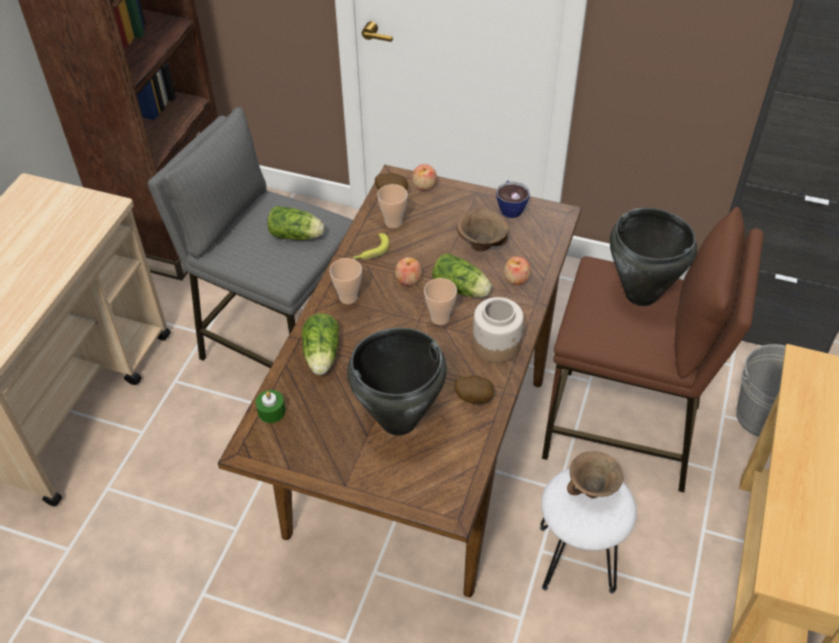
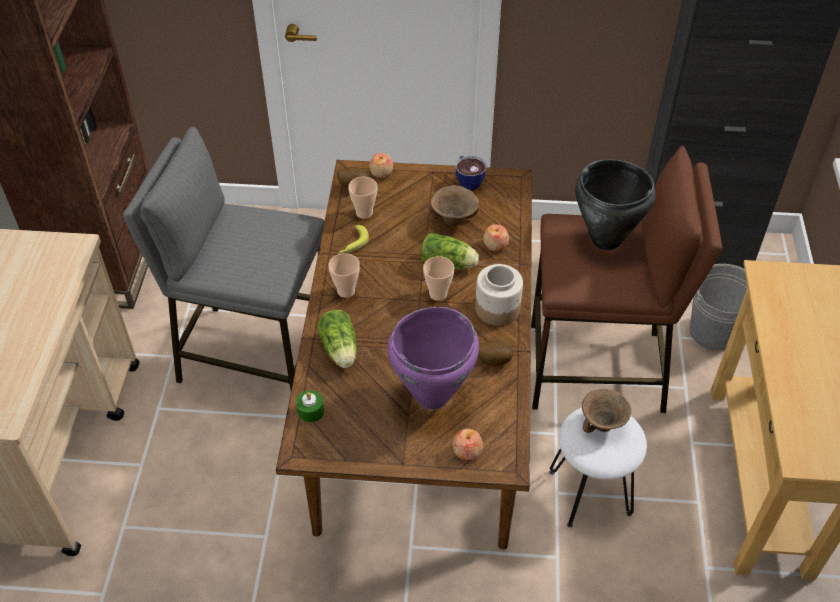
camera: 15 degrees left, 0 degrees up
(297, 235) = (272, 242): lettuce -> none
(397, 420) = (431, 395): black cooking pot -> purple cooking pot
(408, 279) = (397, 263): apple -> apple (467, 451)

